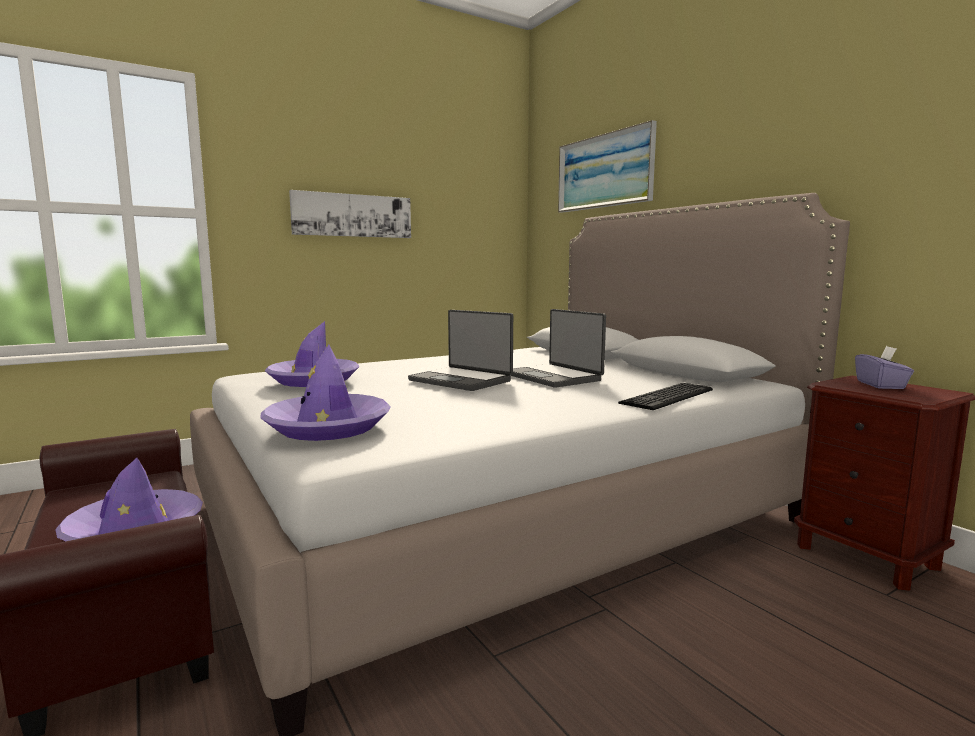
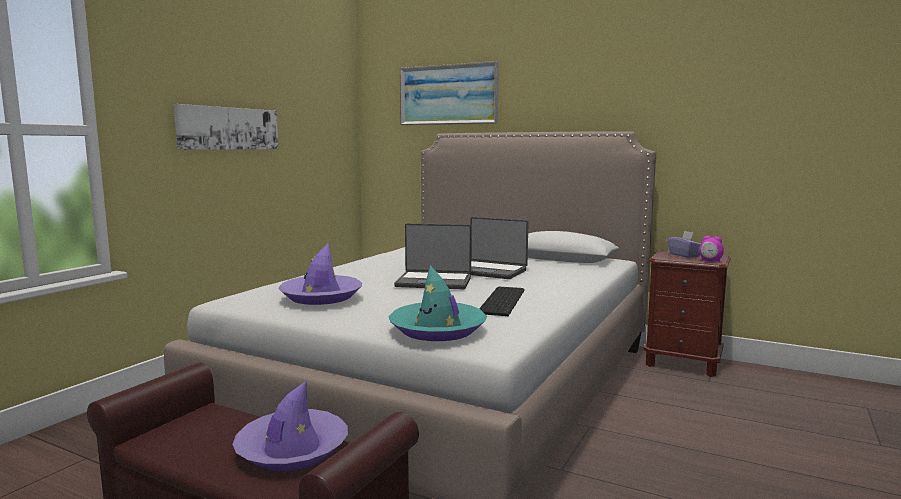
camera: 30 degrees left, 0 degrees up
(328, 427) = (438, 330): purple hat -> turquoise hat
(670, 396) = (588, 276): keyboard -> keyboard (504, 301)
(913, 397) = (710, 261): none -> alarm clock

